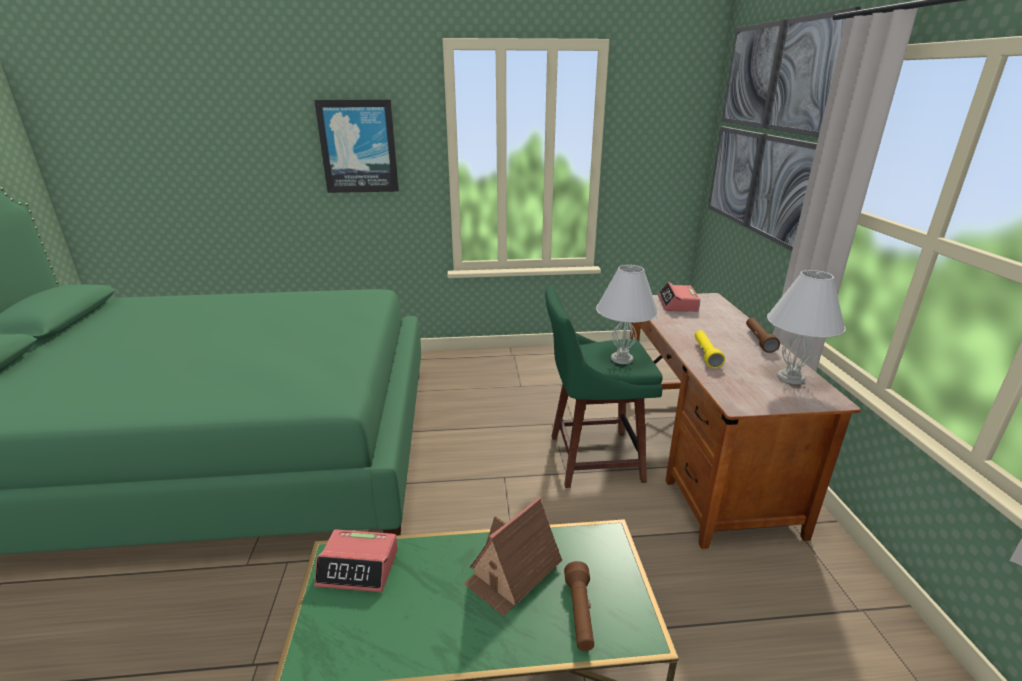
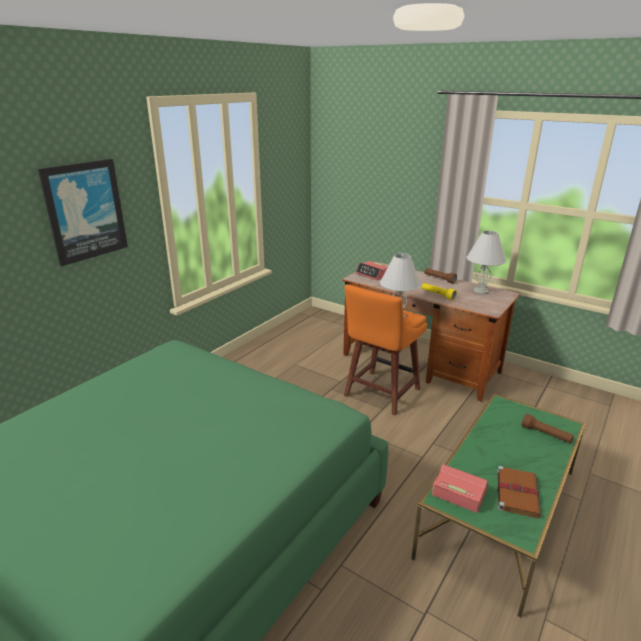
camera: 50 degrees left, 0 degrees up
(359, 567) = (459, 492): alarm clock -> alarm clock turned 105 degrees counterclockwise
(401, 626) = (517, 492): none -> brown book
(512, 573) = (505, 441): toy house -> none
(590, 458) = (380, 393): green stool -> orange stool
(768, 131) = (379, 153): picture -> none

